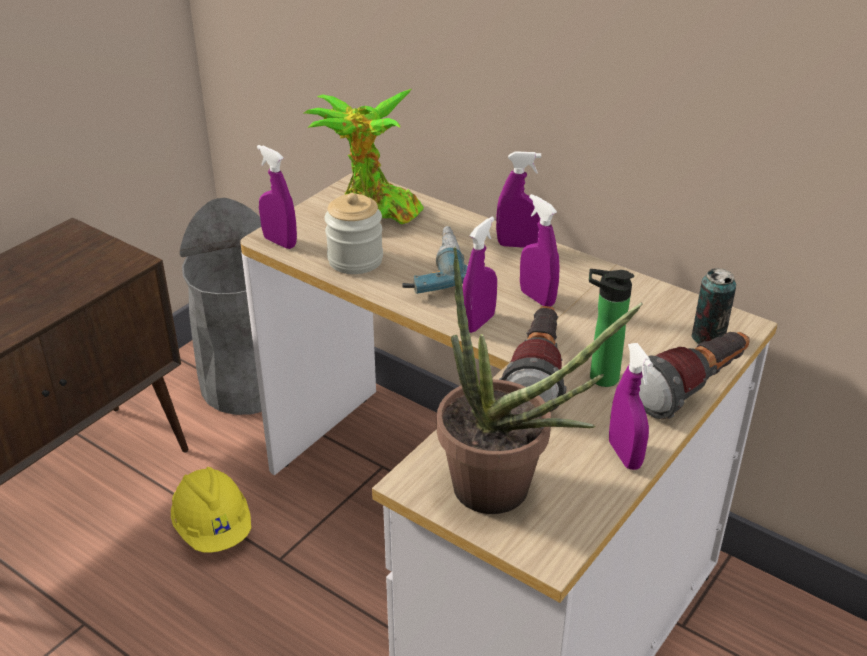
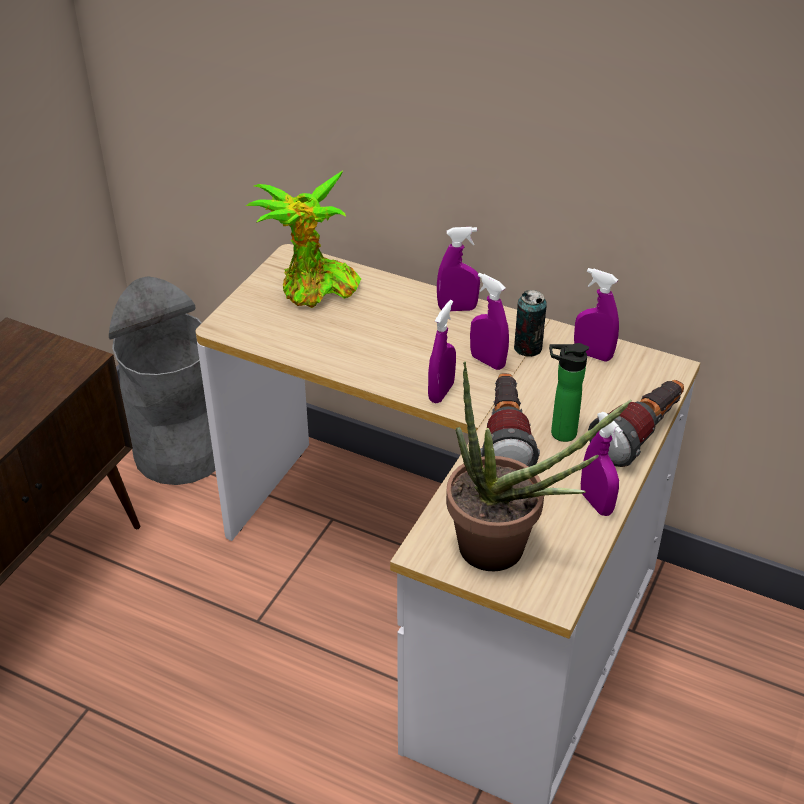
camera: 10 degrees left, 5 degrees up
(213, 528) = (186, 600): yellow hard hat -> none
(280, 242) = (234, 329): purple spray bottle -> purple spray bottle (593, 355)
(355, 260) = (311, 340): jar -> none
(431, 269) = (384, 342): power drill -> none
(708, 338) = (644, 384): can -> can (528, 348)

